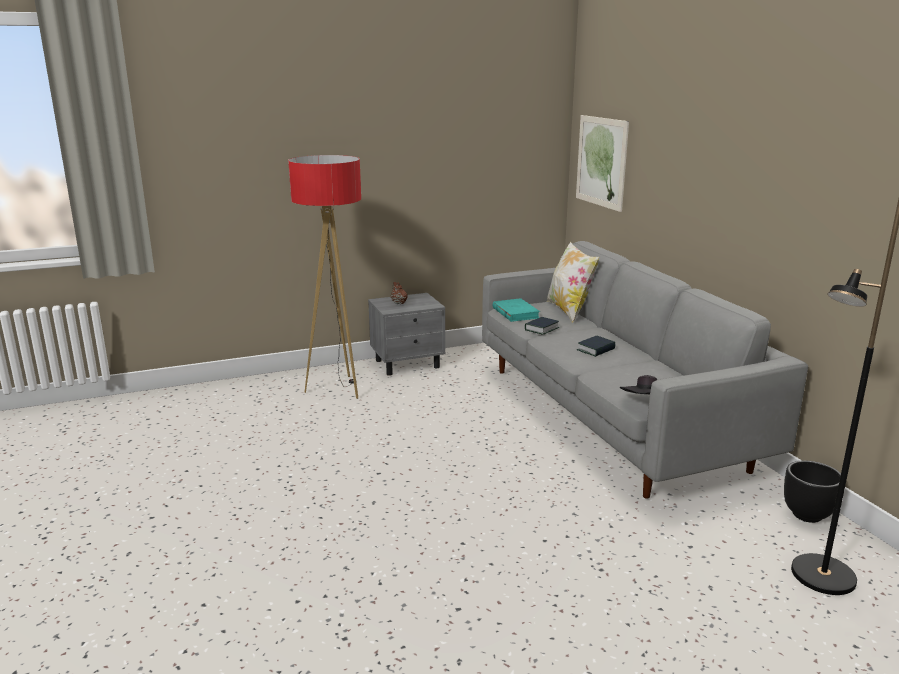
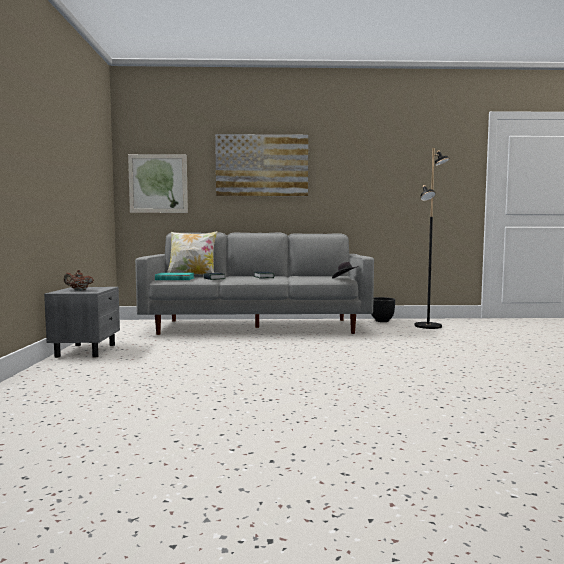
camera: 70 degrees left, 15 degrees down
(337, 389) = (89, 372): floor lamp -> none
(705, 151) = (262, 165): none -> picture

